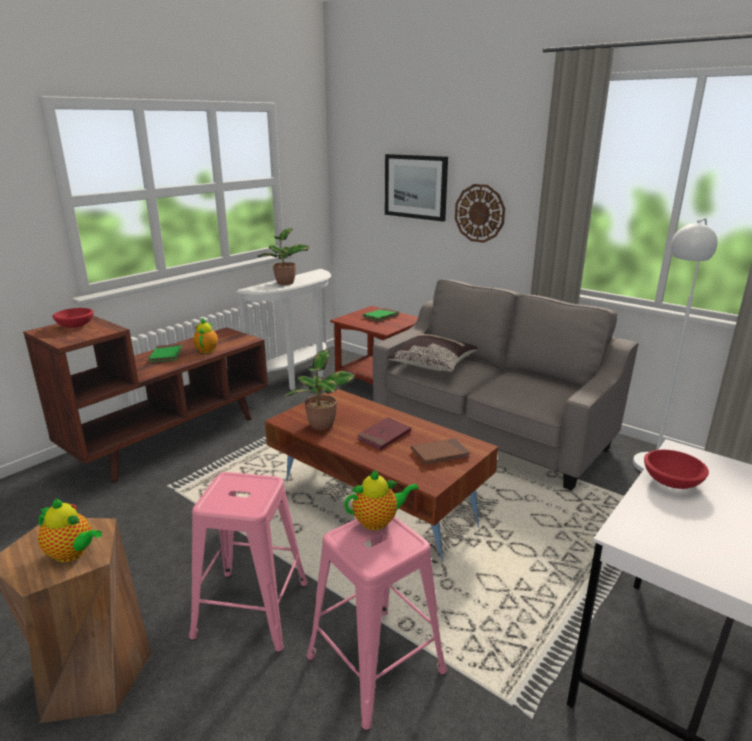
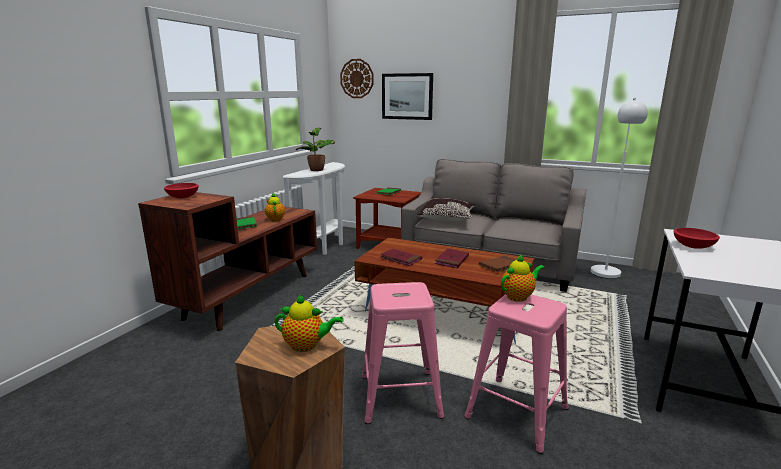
camera: 15 degrees left, 5 degrees down
(321, 425) = (400, 259): potted plant -> red book
(479, 213) = (459, 112): wall clock -> wall clock (357, 78)

